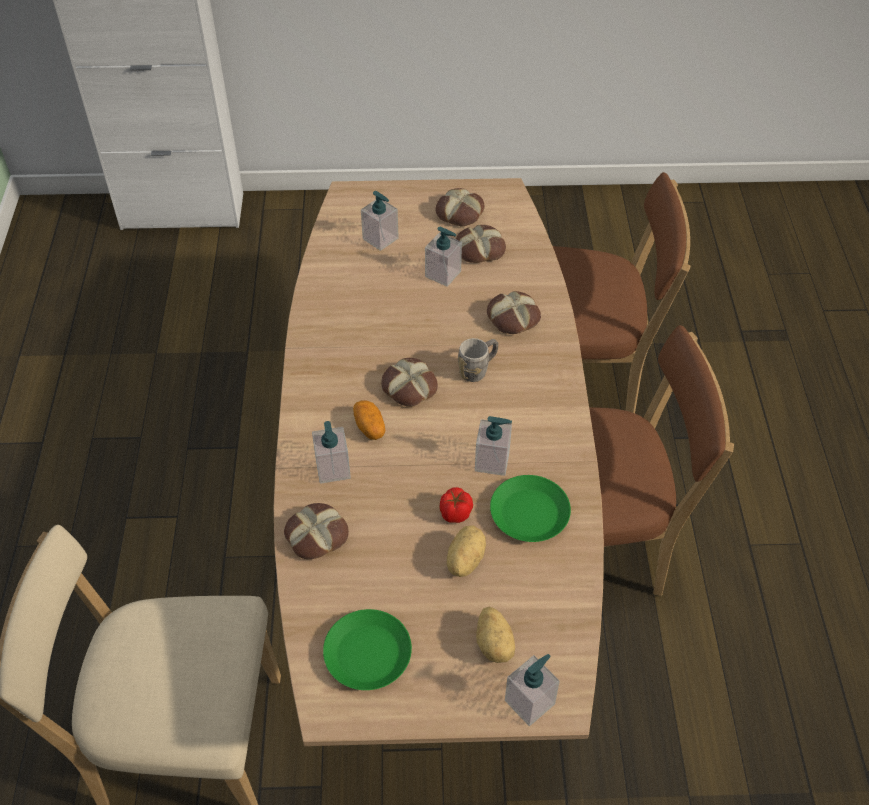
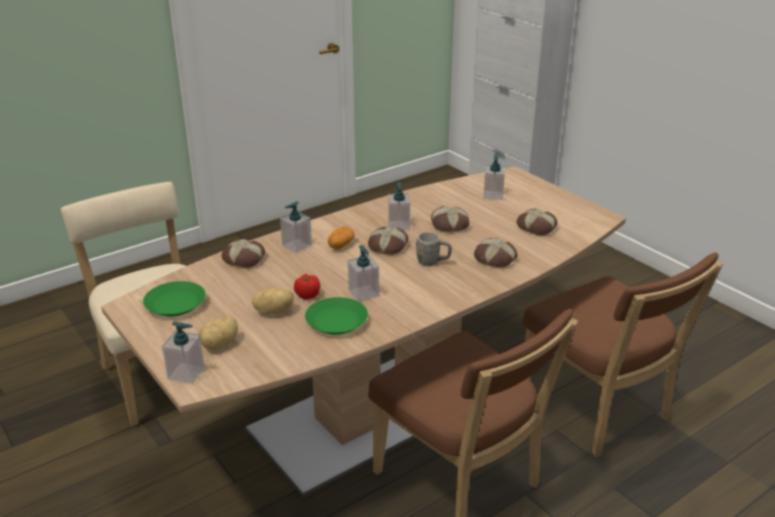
camera: 55 degrees right, 20 degrees down
(443, 274) = (495, 223): soap dispenser -> soap dispenser (398, 225)
(460, 213) = (557, 210): bread -> bread (449, 225)

